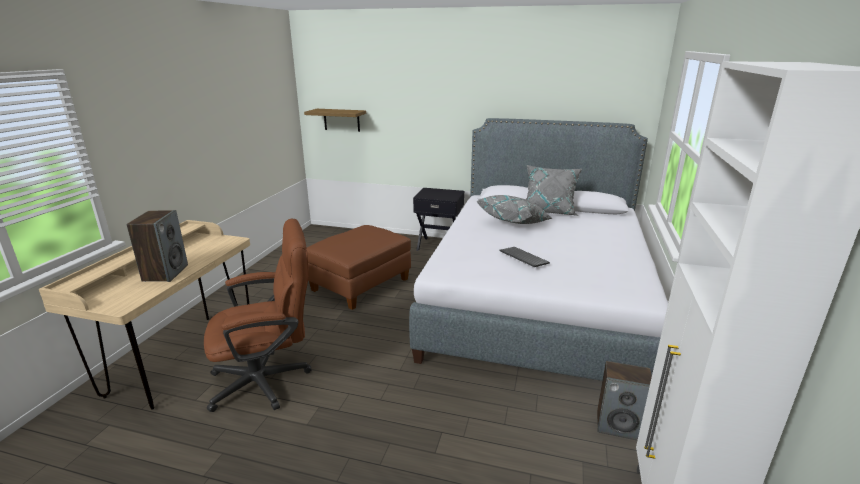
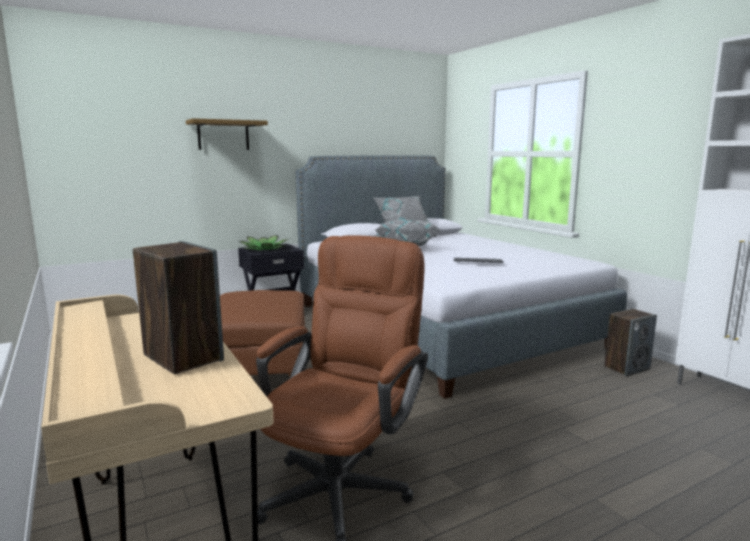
camera: 45 degrees left, 10 degrees down
(341, 120) = (107, 170): shelf -> shelf (223, 135)
(434, 193) = (265, 249): none -> potted plant

